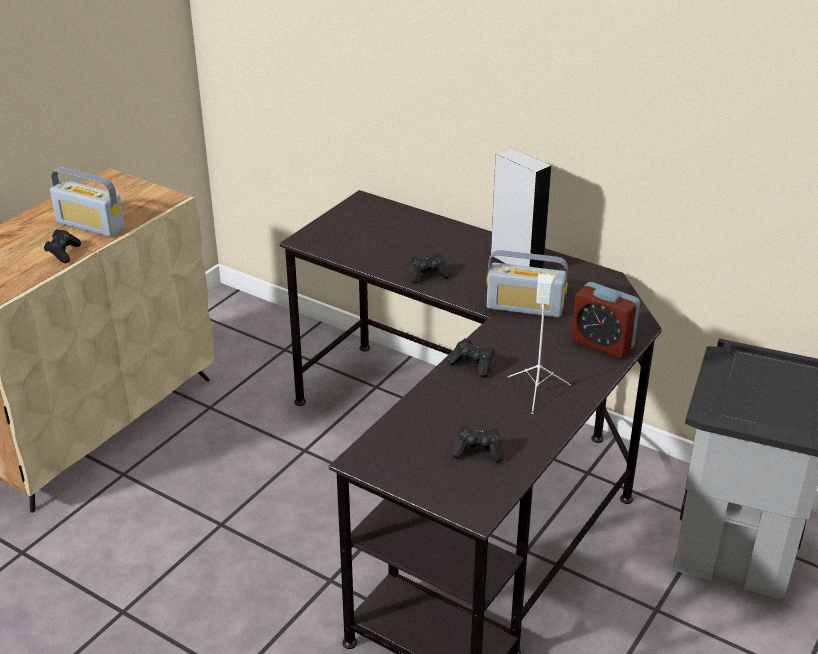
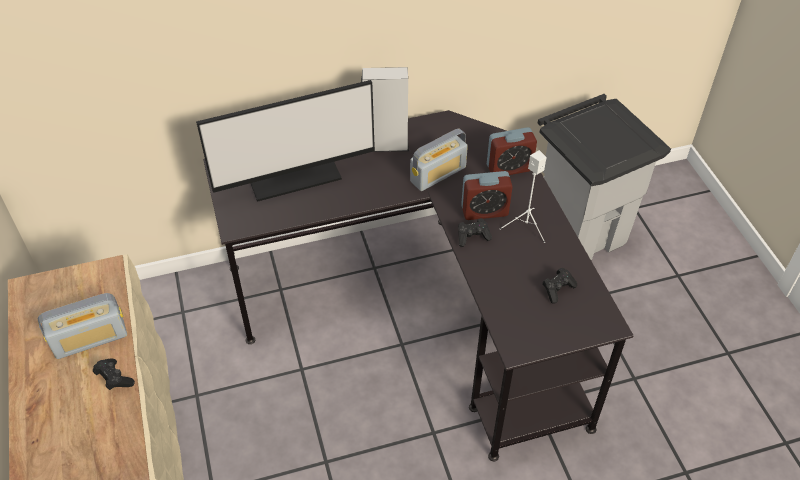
camera: 50 degrees left, 15 degrees up
(405, 236) = (293, 174): none -> monitor
(428, 276) = (353, 194): black game controller -> none
(518, 356) = (484, 211): none -> alarm clock

